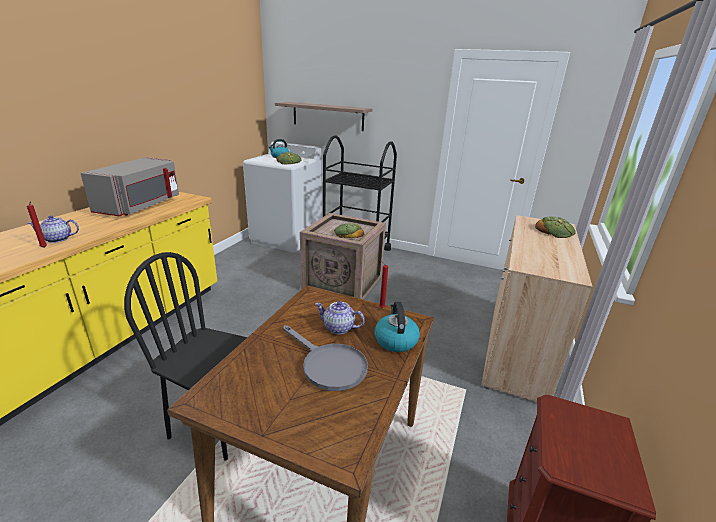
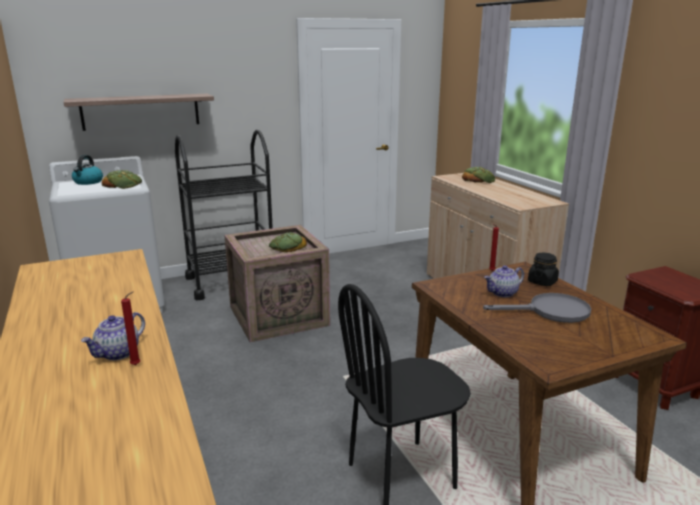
camera: 45 degrees left, 5 degrees down
(141, 205) = (84, 286): grey microwave -> none
(395, 340) = (542, 282): kettle -> black jar

